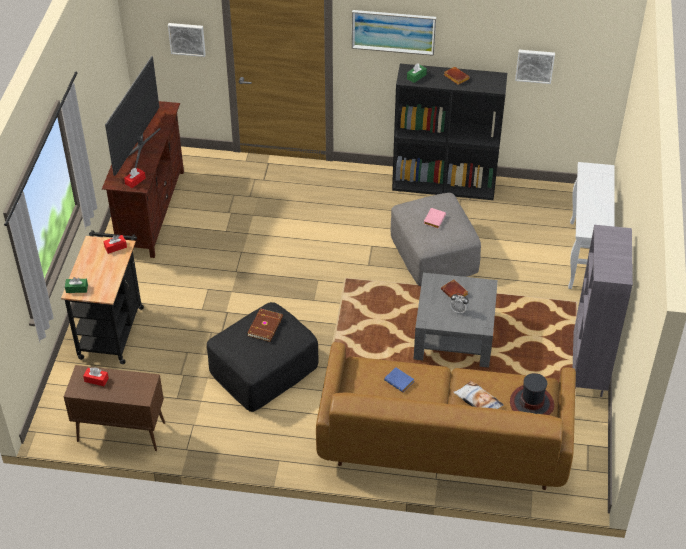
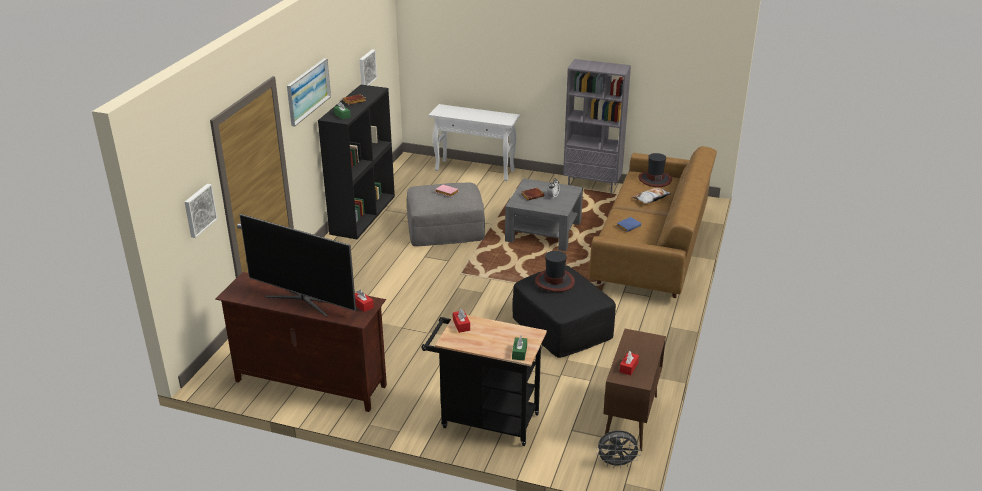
camera: 80 degrees left, 15 degrees down
(59, 424) = (616, 464): none -> grey fan
(266, 326) = (554, 281): brown book -> hat

